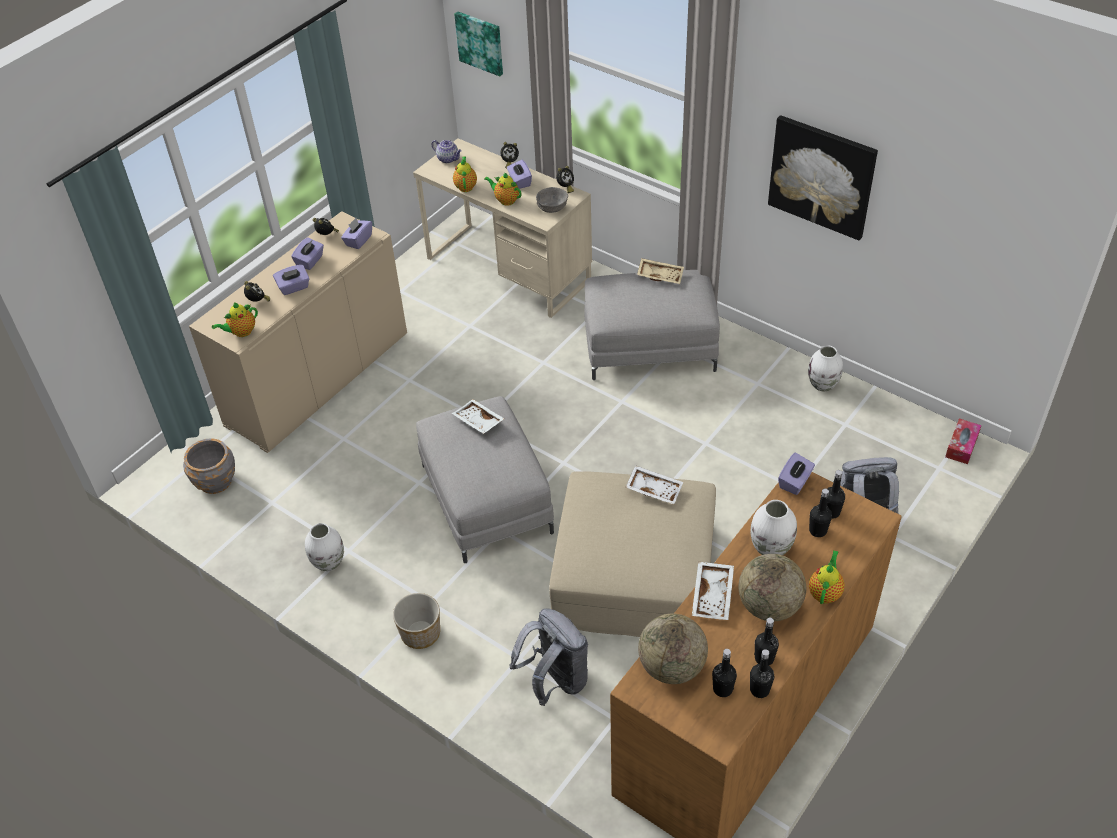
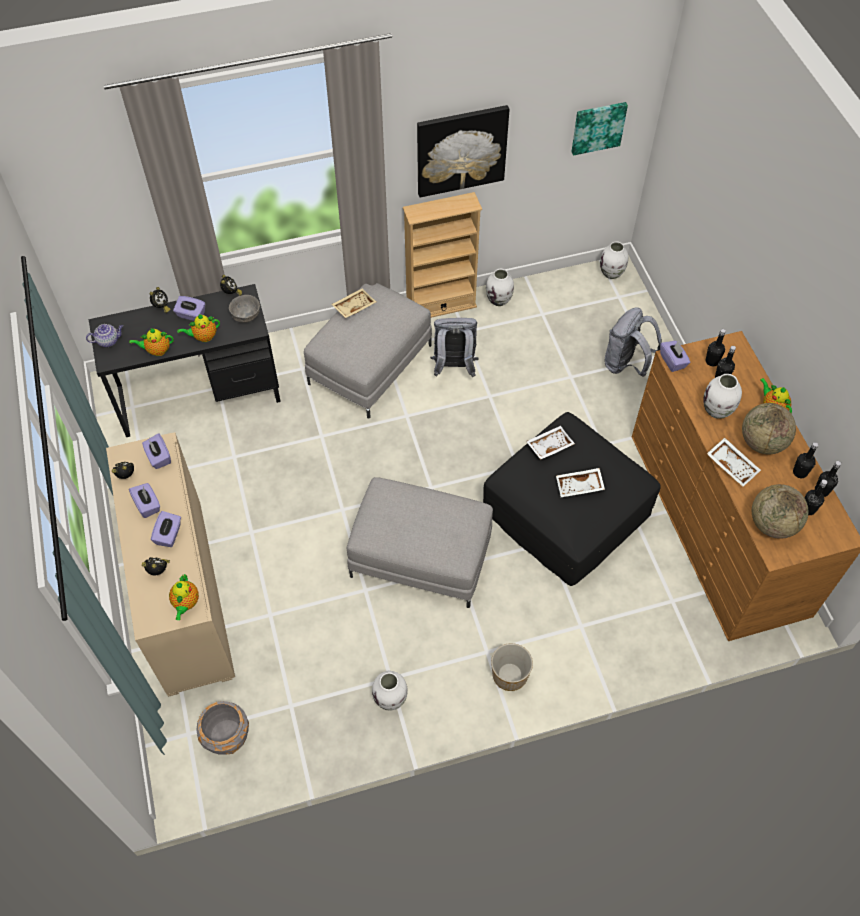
camera: 55 degrees left, 10 degrees up
(466, 186) = (157, 350): teapot -> teapot turned 45 degrees counterclockwise
(477, 421) = (393, 507): white tray -> white tray (579, 487)
(480, 42) = (76, 221): picture -> picture (598, 127)
(508, 269) = (199, 394): beige desk -> black desk
(555, 680) = (616, 615): grey backpack -> grey backpack (453, 367)
(634, 574) = (565, 511): beige ottoman -> black ottoman
(767, 351) = (441, 306): none -> beige bookcase
(961, 446) = (611, 273): tissue box -> white vase

